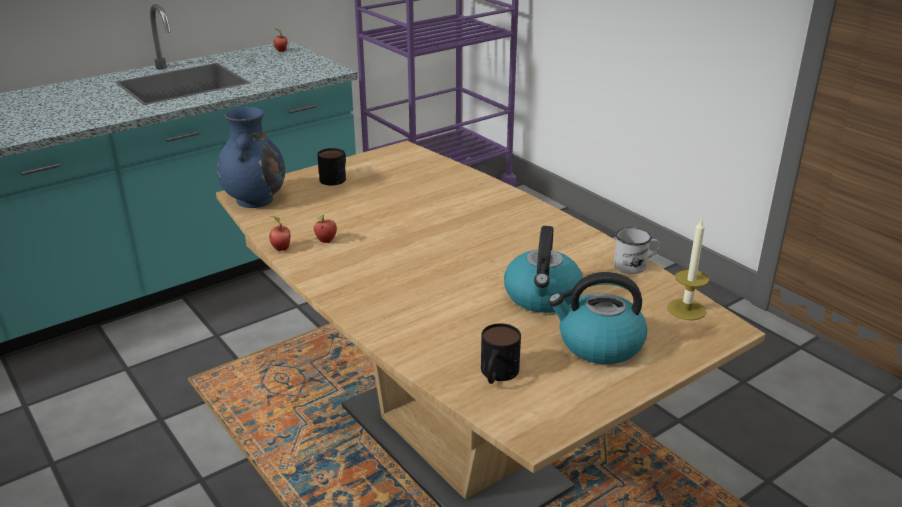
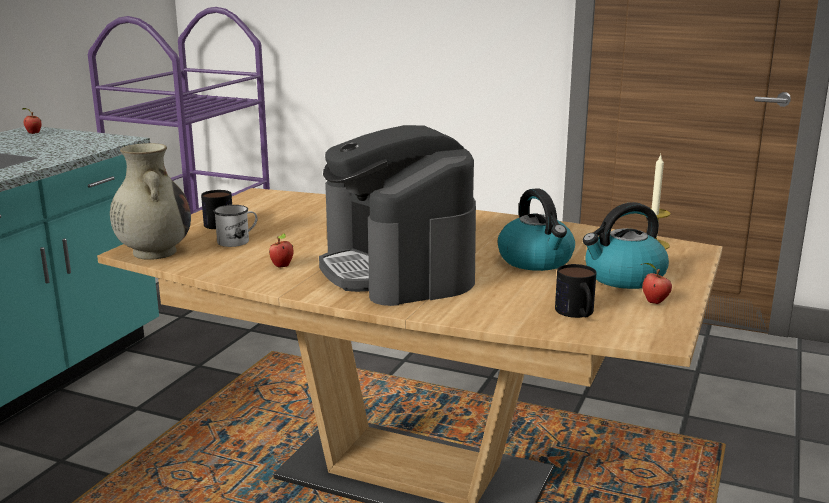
camera: 30 degrees left, 10 degrees down
(255, 199) = (154, 252): blue vase -> beige vase
(280, 249) = (242, 280): apple -> apple (653, 302)
(409, 272) = (398, 270): none -> coffee machine
(635, 265) = (576, 228): white mug -> white mug (238, 241)

